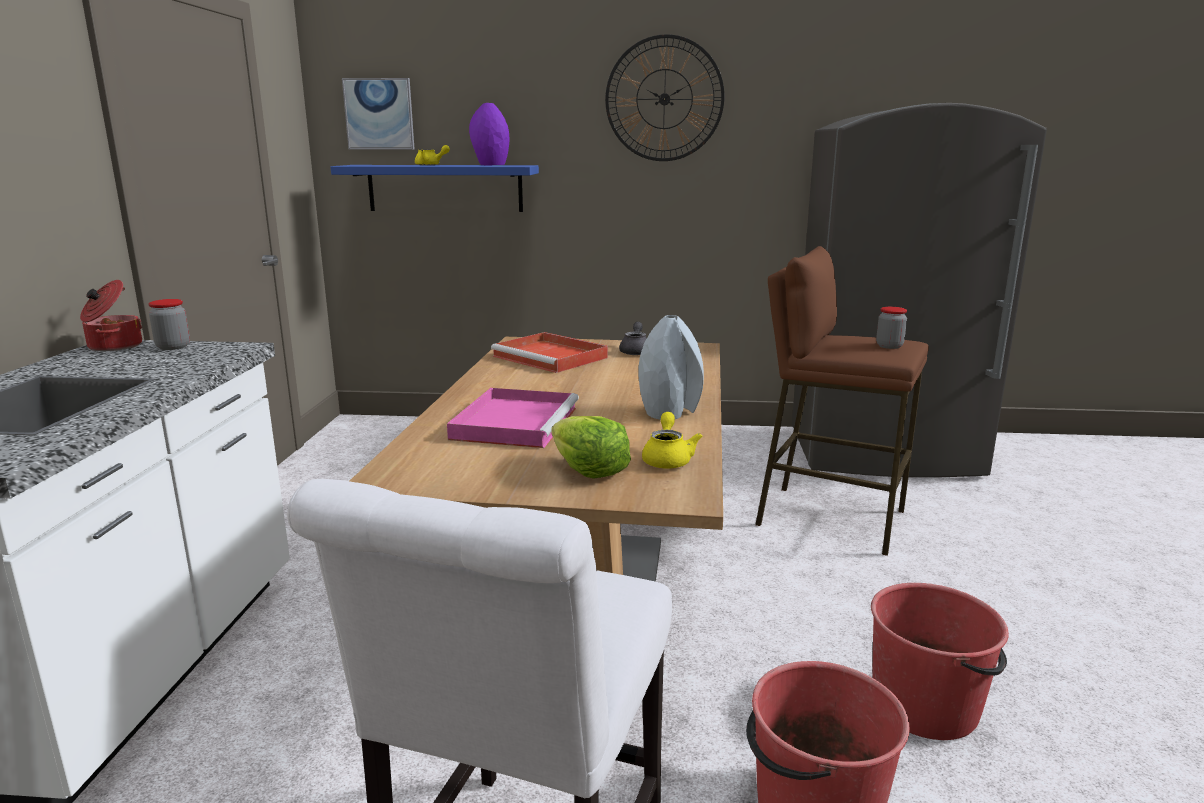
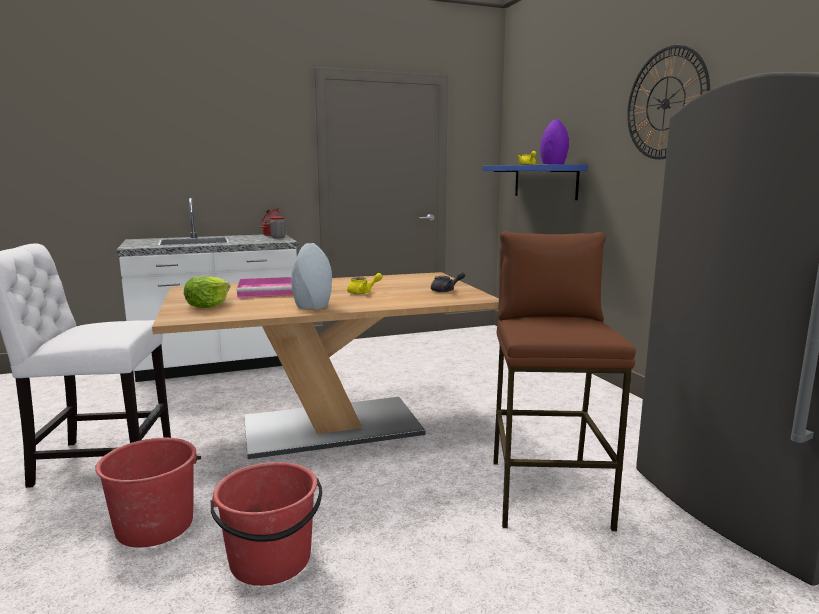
camera: 65 degrees right, 5 degrees down
(379, 114) = (524, 132): picture -> none
(552, 357) = (404, 282): red tray -> none
(668, 459) = (230, 313): yellow teapot -> yellow teapot (363, 292)
(889, 346) = (562, 330): jar -> none

